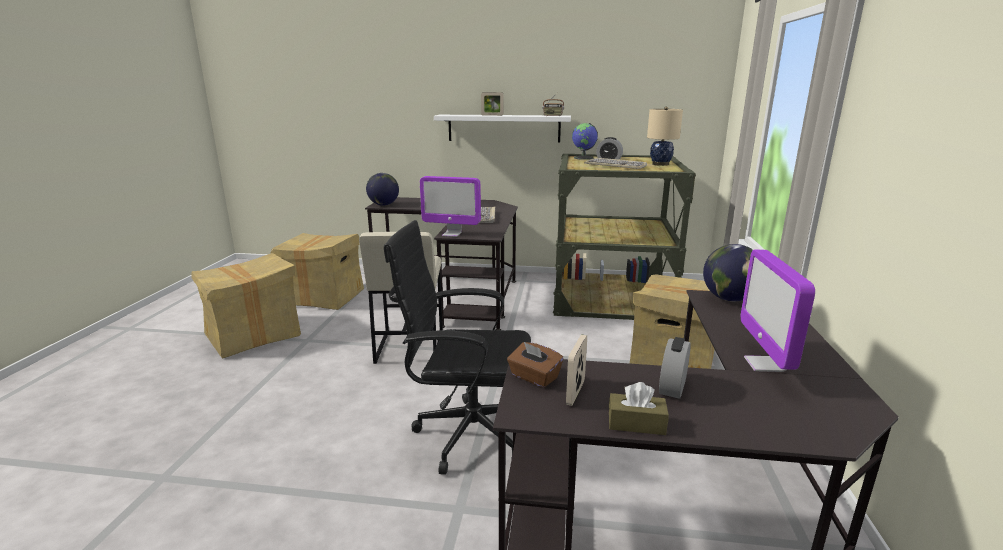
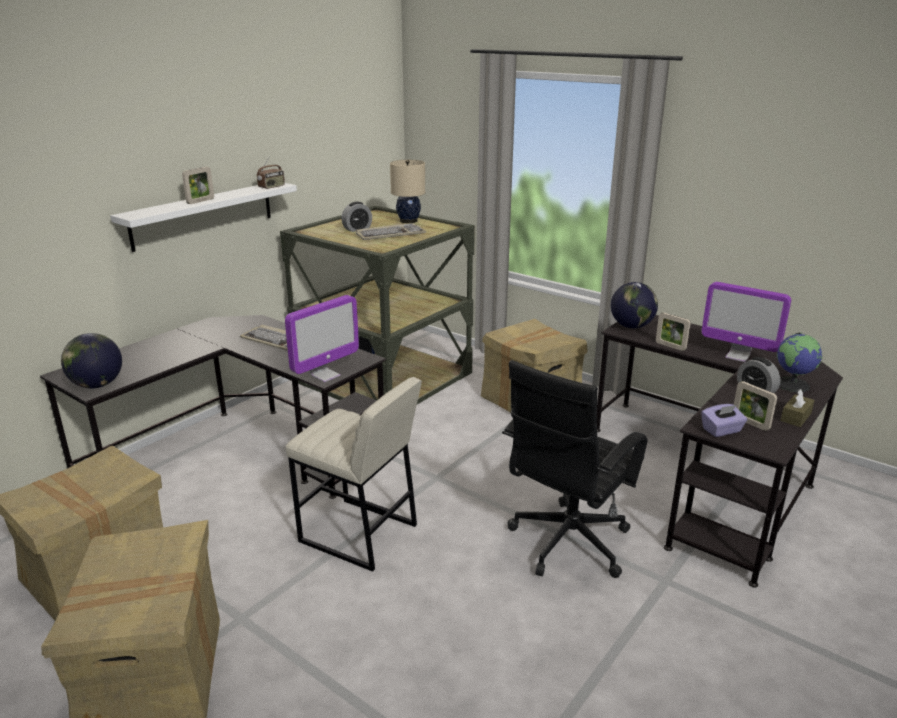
camera: 60 degrees left, 5 degrees up
(534, 377) = (721, 430): brown tissue box -> purple tissue box
(584, 158) = (320, 231): globe -> globe (793, 385)
(715, 324) = (670, 346): none -> picture frame

